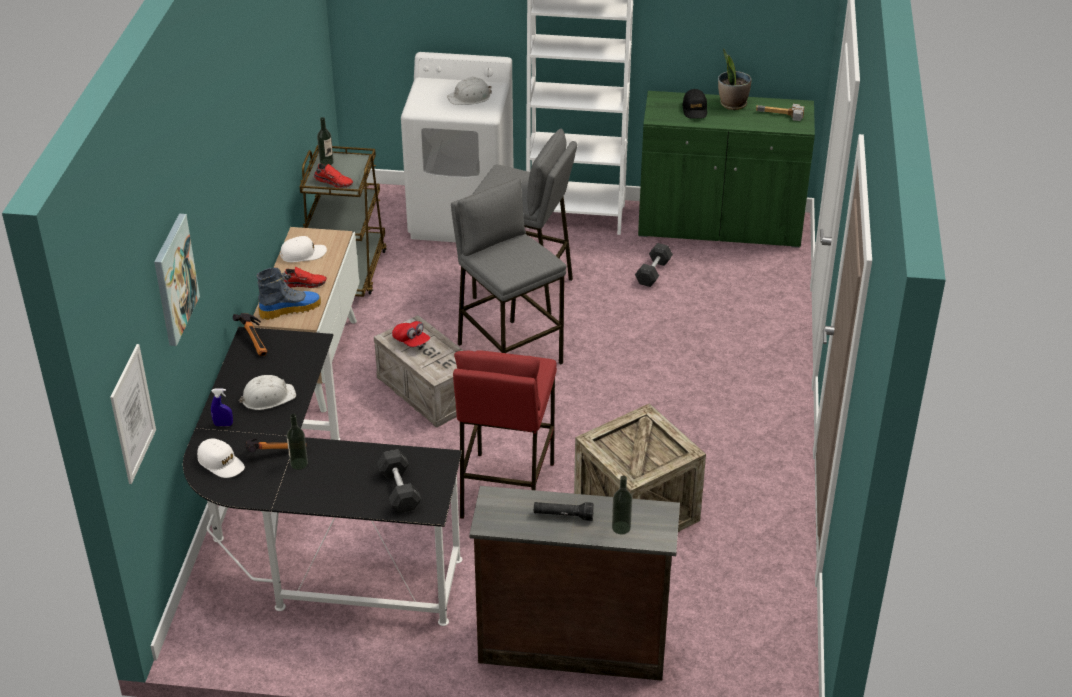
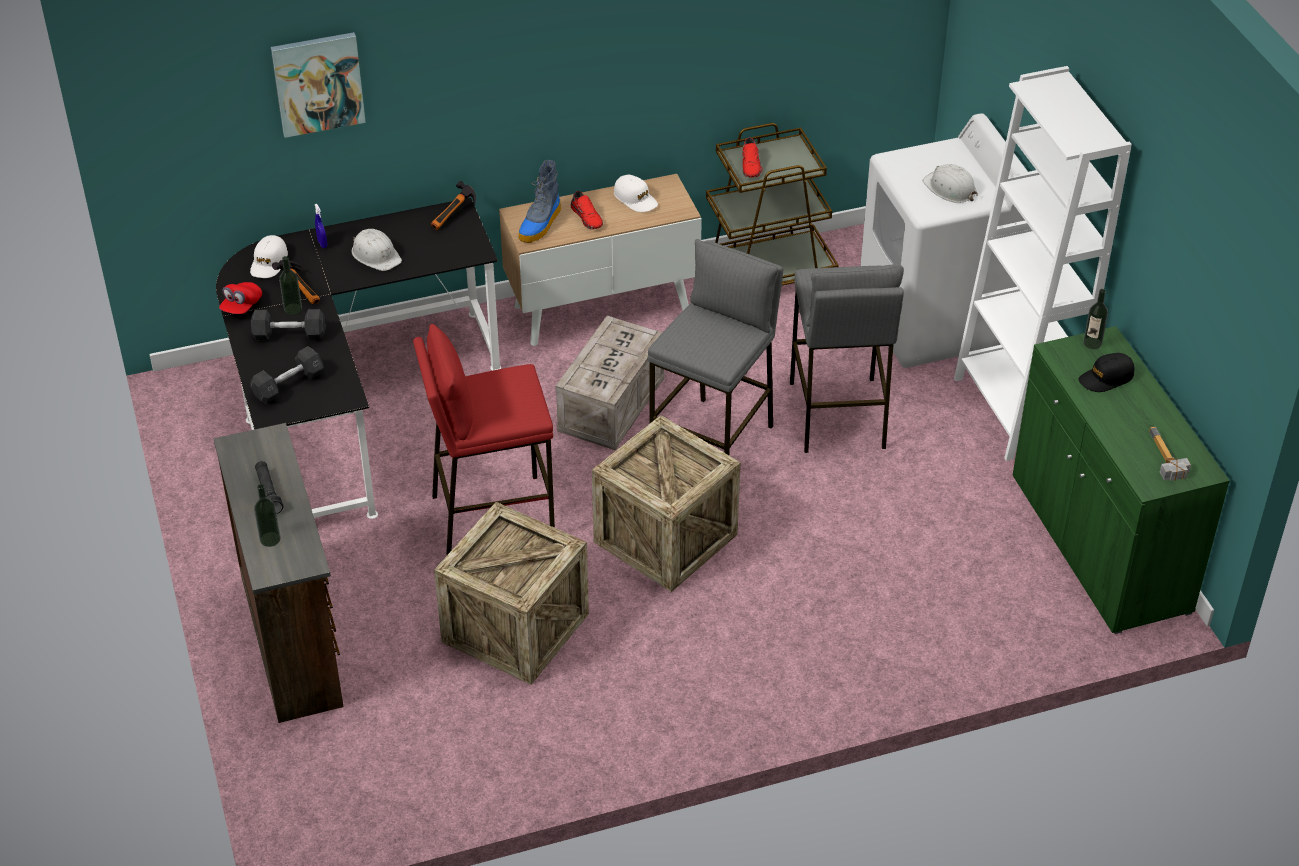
camera: 65 degrees right, 5 degrees up
(132, 414) = (169, 148): picture -> none
(290, 309) = (540, 224): boot -> boot turned 75 degrees clockwise
(326, 162) = (783, 147): bottle -> bottle (1092, 343)
(411, 341) = (616, 344): red cap -> red cap (241, 306)
(591, 407) = (665, 538): none -> crate
(653, 272) = (952, 513): grey dumbbell -> grey dumbbell (289, 334)
(732, 104) = (1150, 407): potted plant -> none

